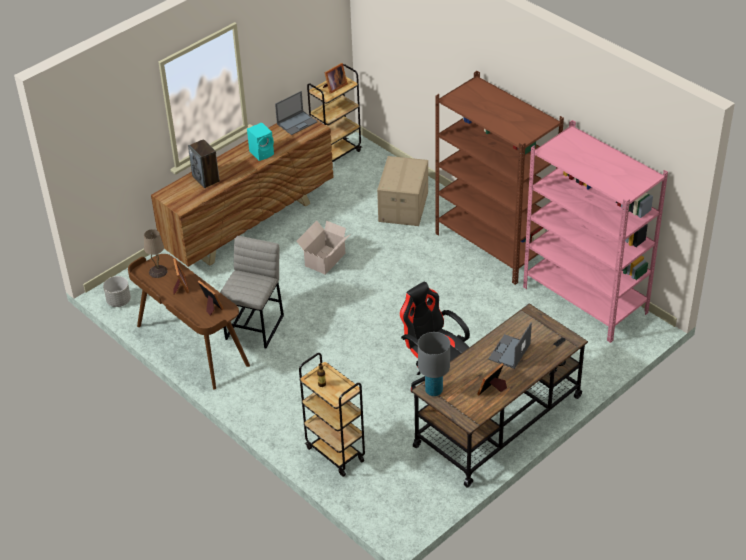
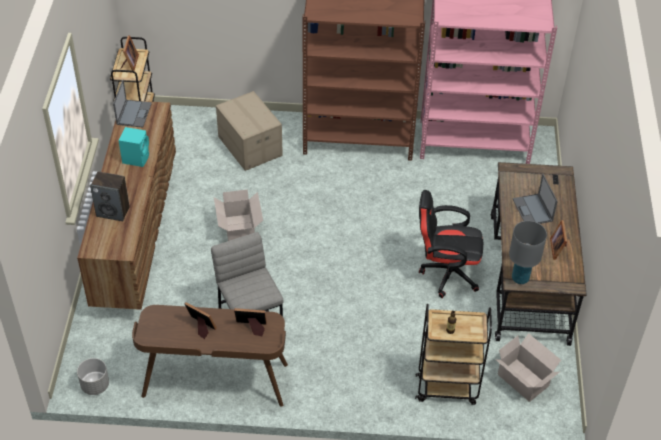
camera: 45 degrees left, 5 degrees up
(157, 271) = (162, 327): beige table lamp -> none
(399, 487) = (524, 381): none -> cardboard box

